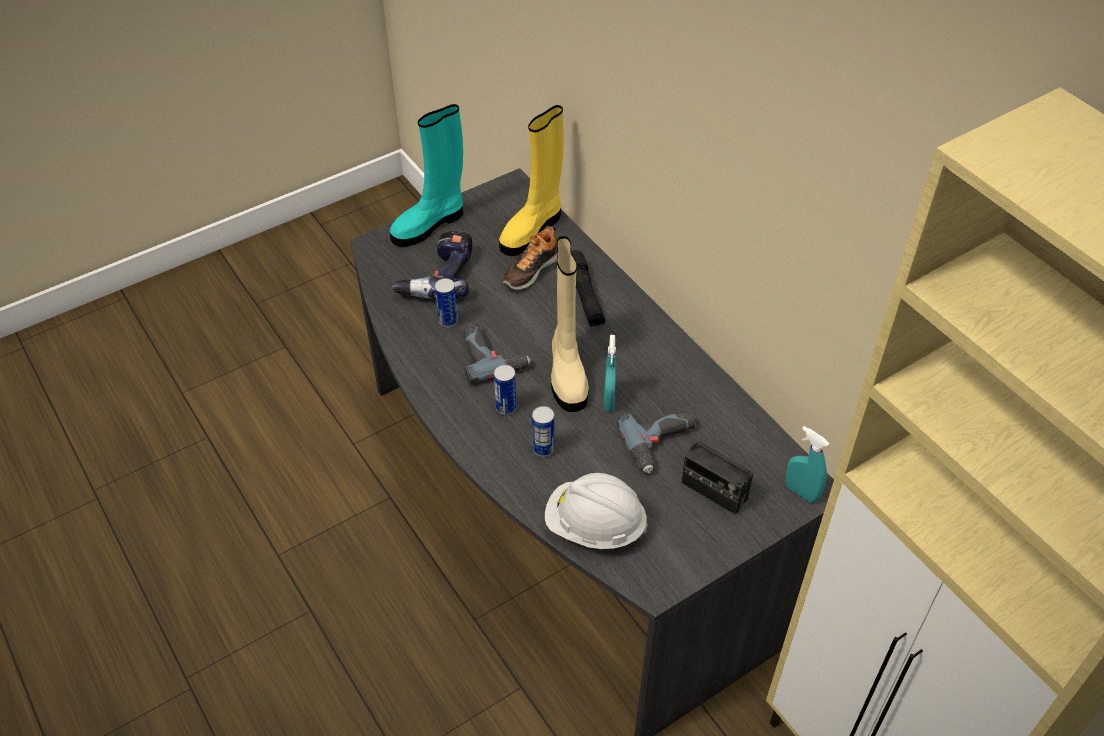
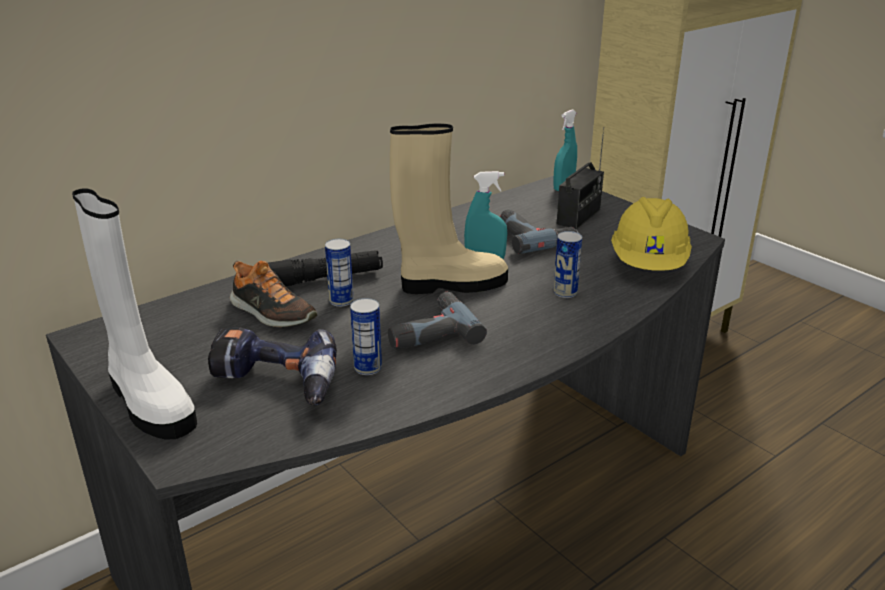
camera: 95 degrees left, 20 degrees down
(430, 224) = (148, 402): turquoise boot -> white boot
(506, 408) = (512, 317): can -> can (341, 301)
(532, 230) = (192, 316): yellow boot -> none
(594, 526) = (648, 264): white hard hat -> yellow hard hat

